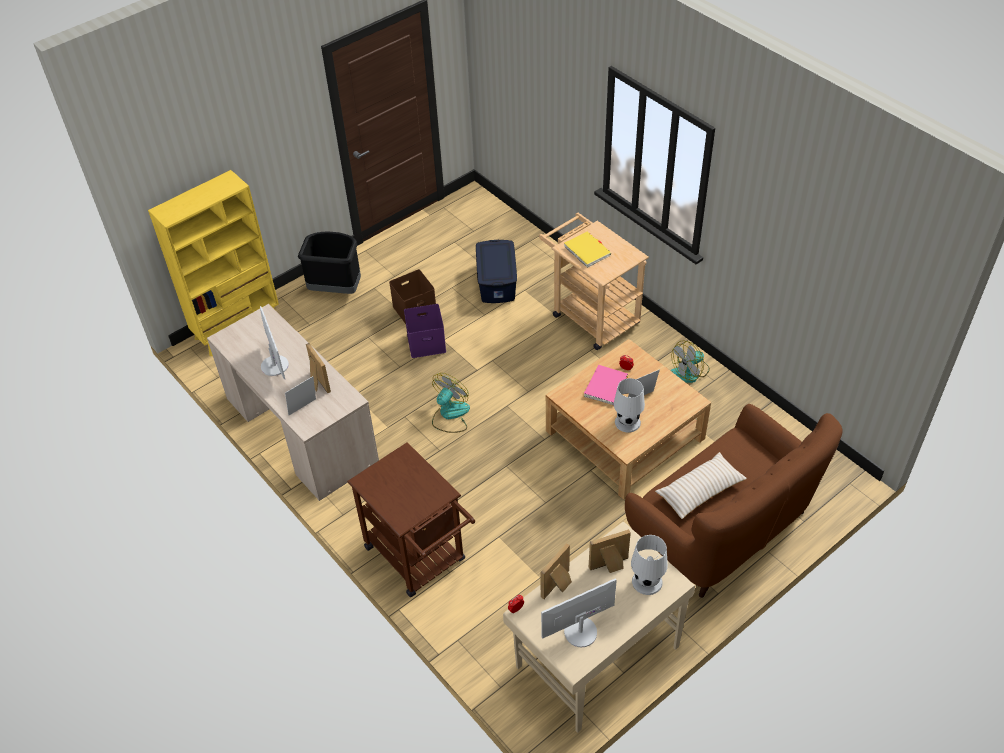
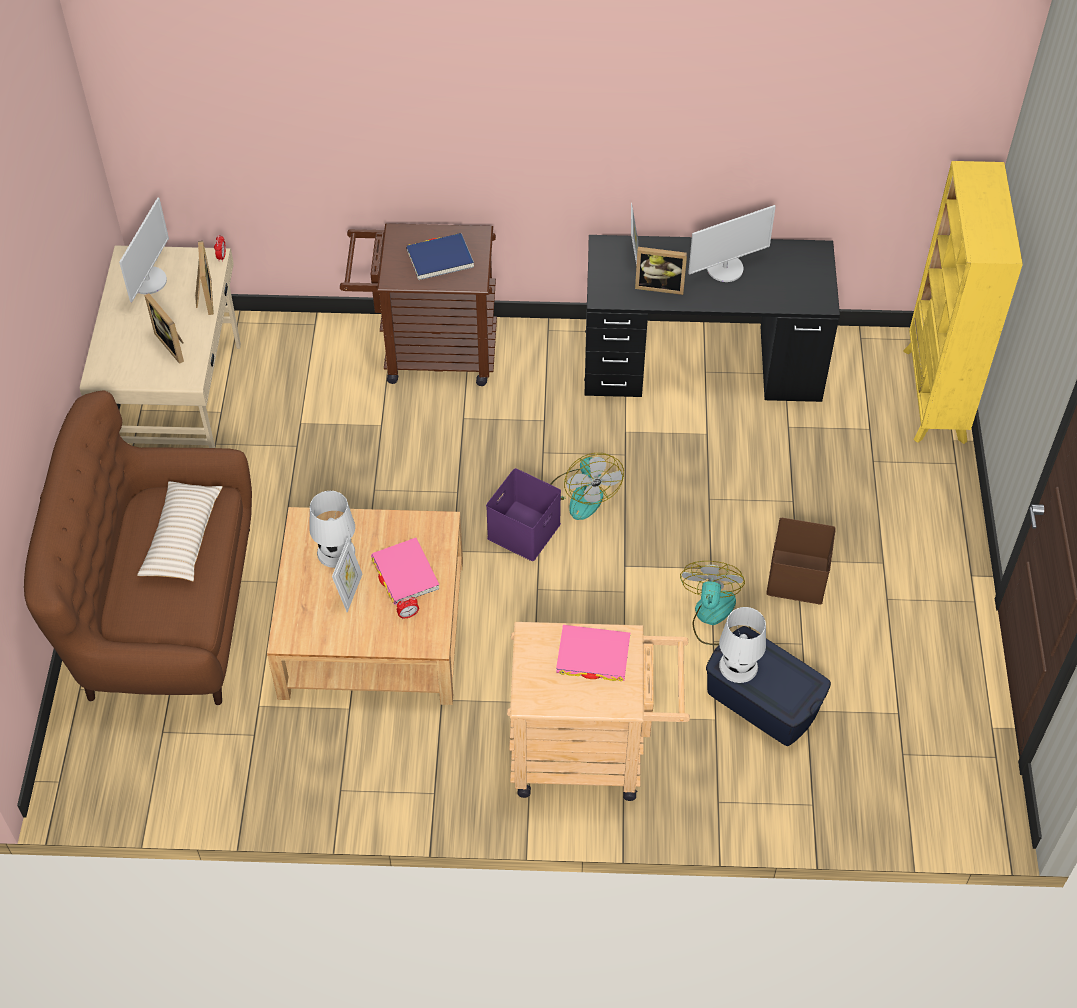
camera: 130 degrees right, 5 degrees up
(275, 365) = (725, 268): monitor -> monitor turned 45 degrees counterclockwise
(301, 428) = (702, 362): beige desk -> black desk
(336, 289) = (918, 524): black trash can -> none
(403, 483) = (440, 259): none -> blue book
(425, 343) = (723, 547): purple storage box -> purple storage box (523, 529)
(587, 251) = (593, 655): yellow book -> pink book
(610, 566) = (174, 344): picture frame -> picture frame turned 120 degrees clockwise
(646, 581) = (127, 357): white table lamp -> white table lamp (739, 665)
(689, 372) = (381, 776): fan -> fan (714, 617)

